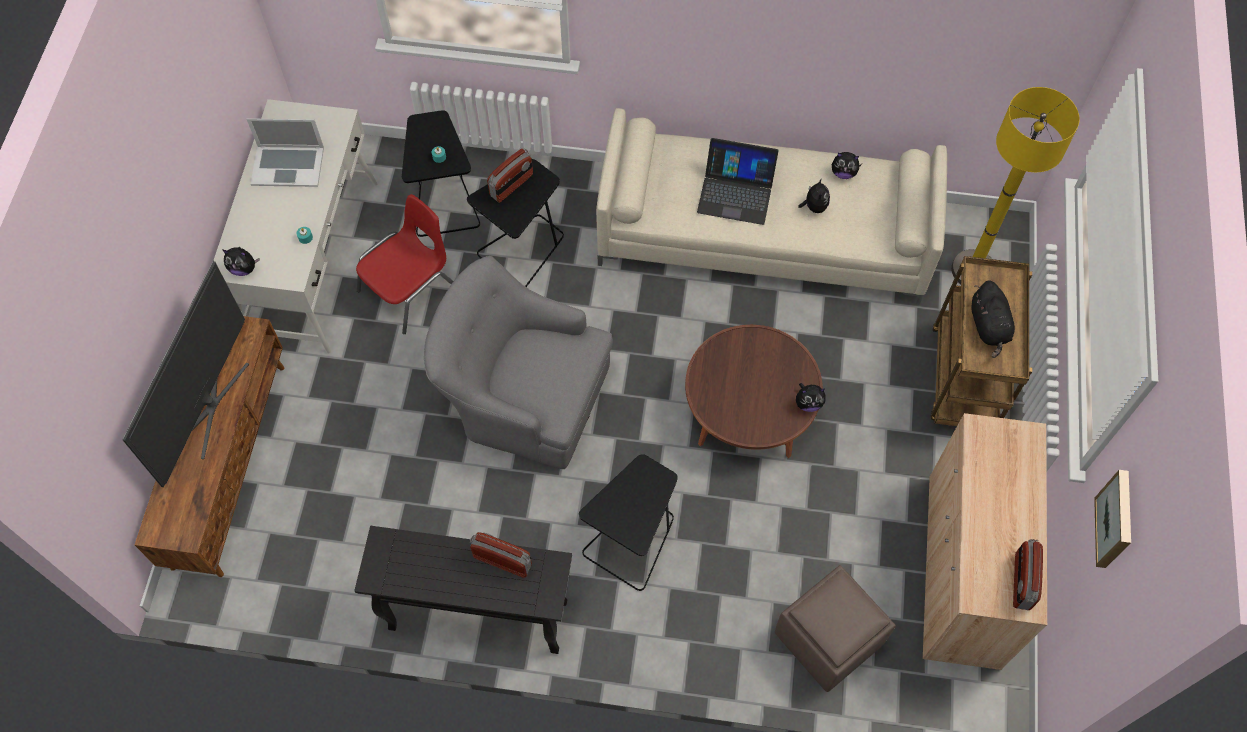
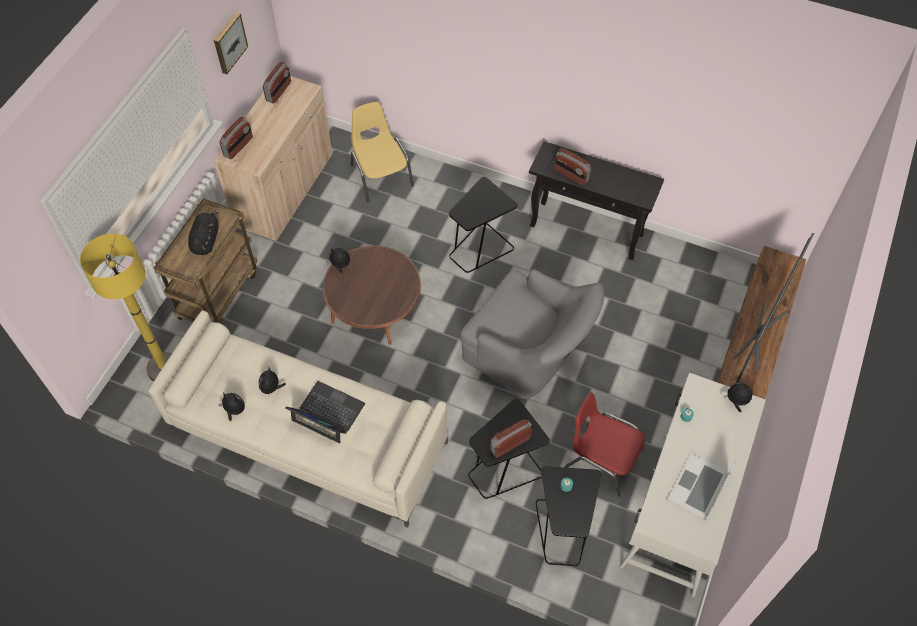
camera: 165 degrees left, 5 degrees down
(288, 165) = (699, 487): laptop -> laptop turned 75 degrees counterclockwise
(410, 288) = (602, 458): red chair -> red chair turned 60 degrees clockwise
(828, 640) = (381, 175): brown ottoman -> yellow chair
(1023, 456) = (238, 147): none -> radio

